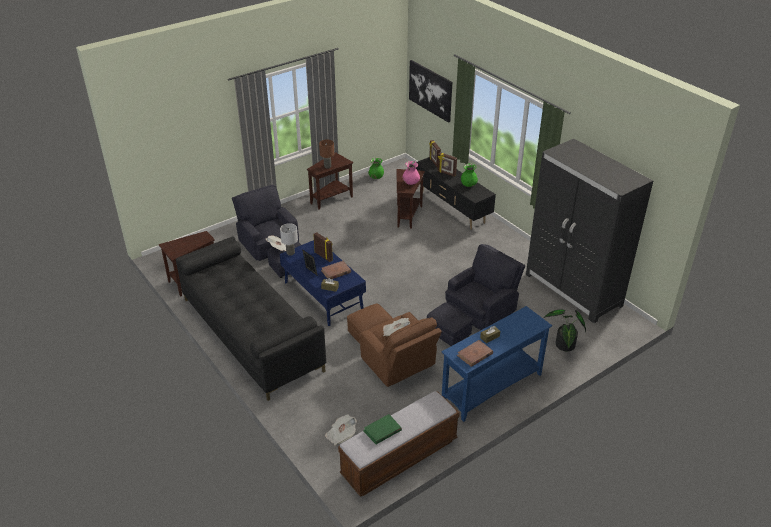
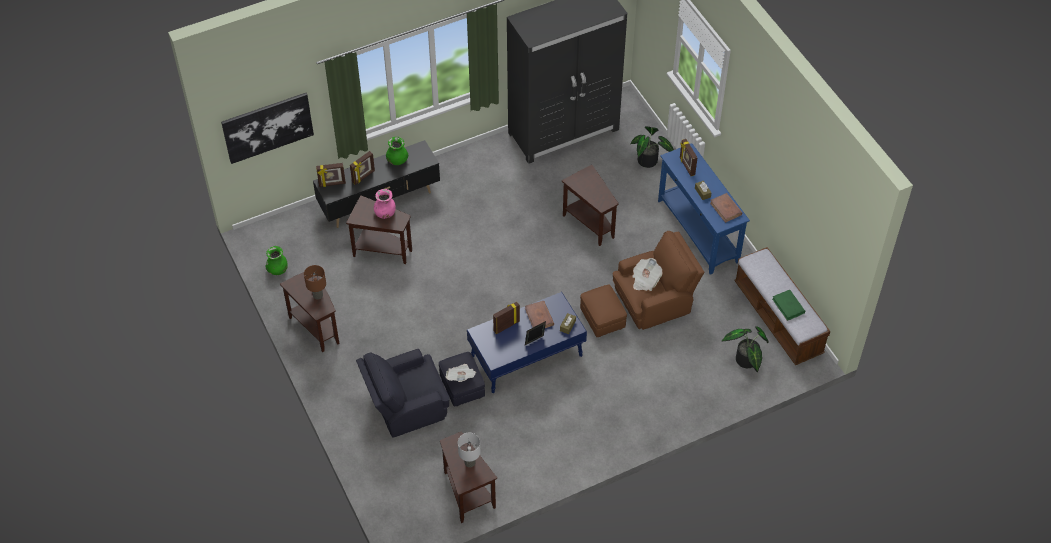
camera: 80 degrees left, 15 degrees up
(251, 334) = (581, 433): black sofa -> none
(290, 253) = (492, 359): white table lamp -> white table lamp (470, 463)
(341, 435) = (745, 362): newspaper -> potted plant
(474, 316) = (589, 223): black armchair -> brown side table
(519, 324) = (686, 166): none -> picture frame

